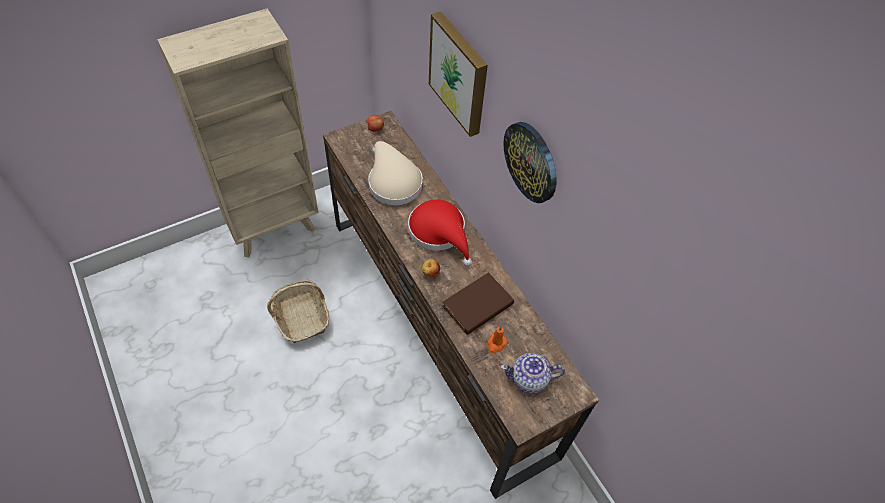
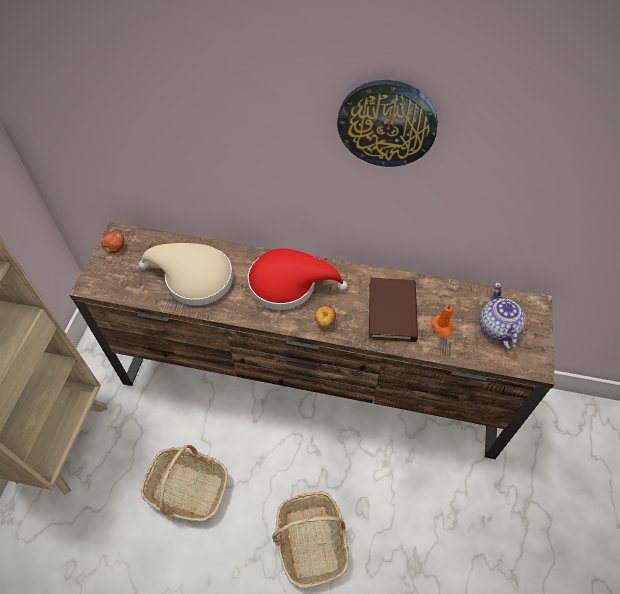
camera: 45 degrees left, 0 degrees up
(328, 415) = (311, 541): none -> basket
(460, 73) = (224, 98): picture -> none
(529, 379) = (497, 328): teapot -> teapot turned 135 degrees clockwise

